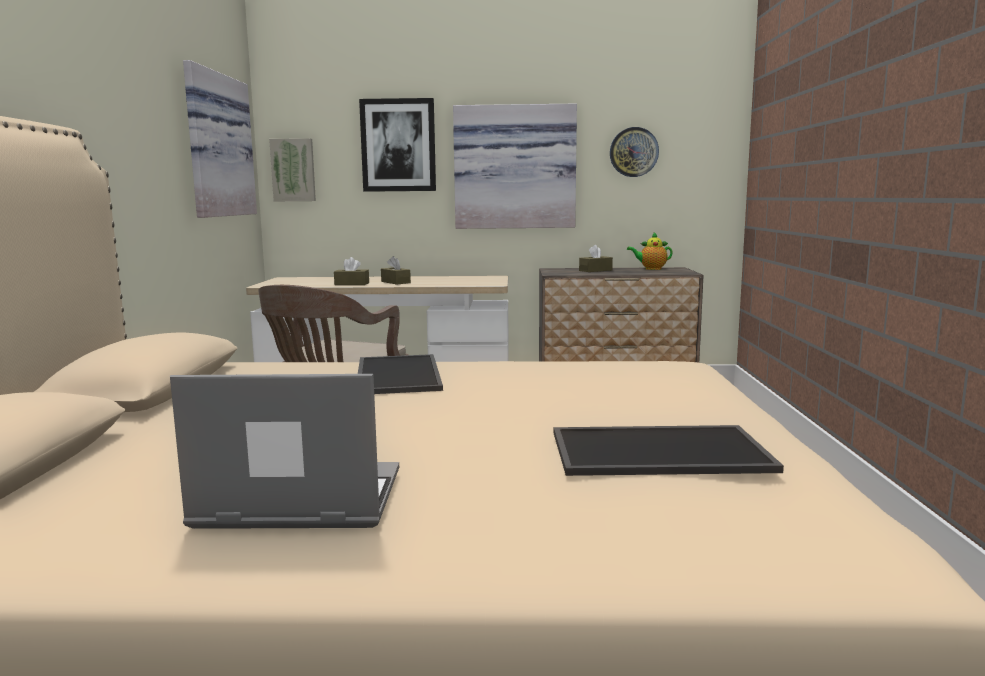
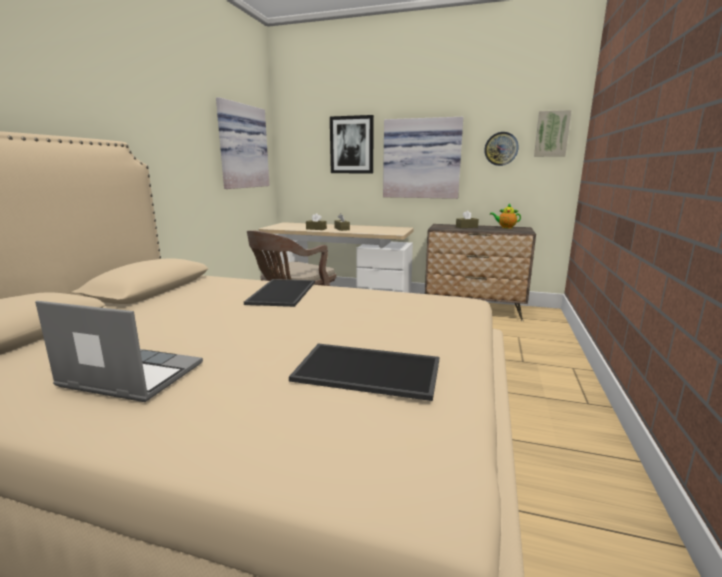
camera: 15 degrees right, 5 degrees up
(293, 170) = (293, 160): picture -> picture (551, 134)

